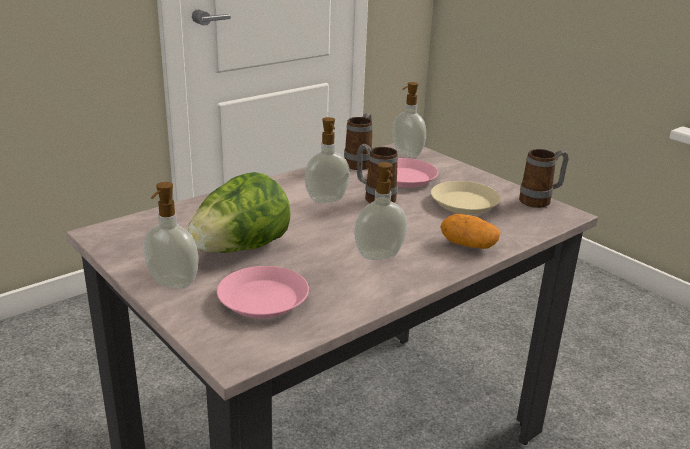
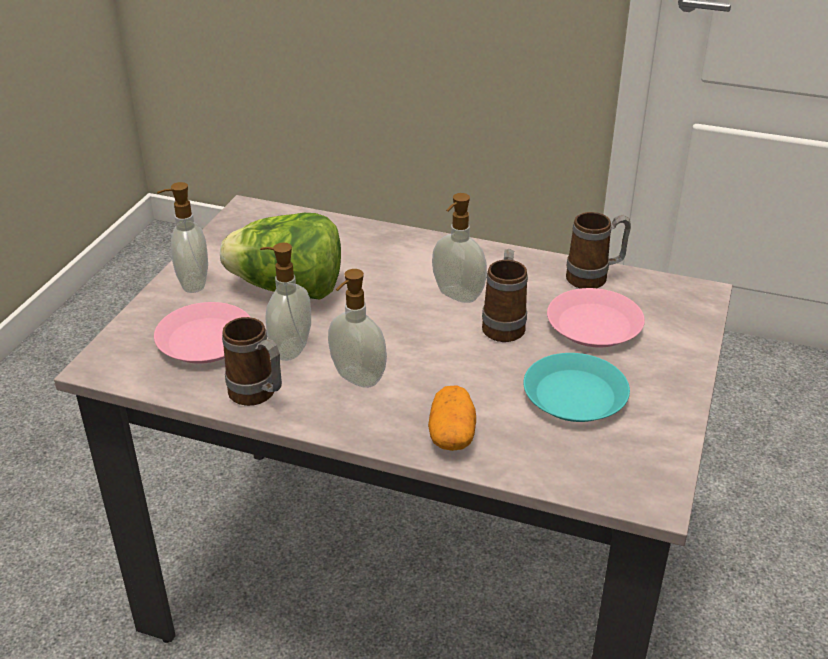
camera: 60 degrees right, 10 degrees up
(406, 154) = (676, 301): soap dispenser -> soap dispenser (289, 349)
(464, 203) = (575, 395): beige plate -> turquoise plate
(540, 201) = (668, 462): mug -> mug (258, 396)

